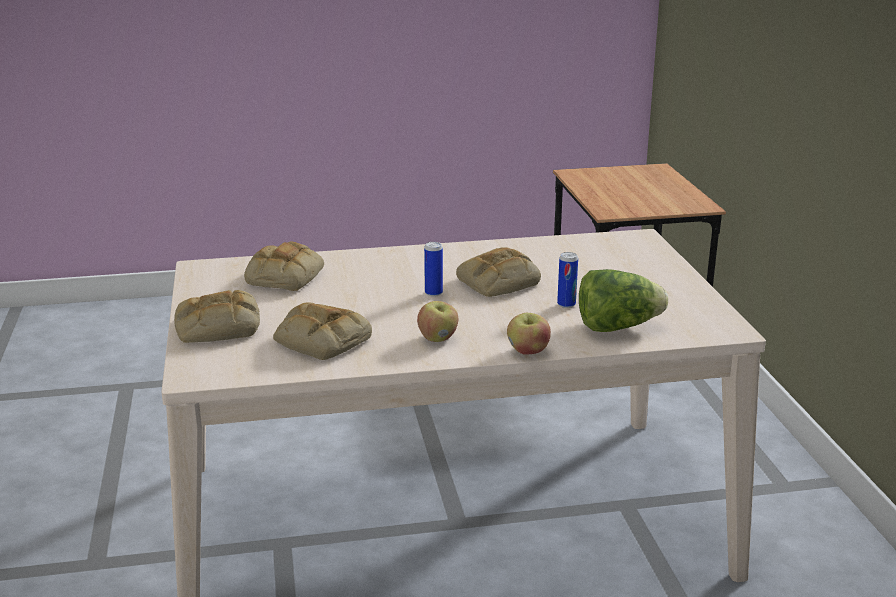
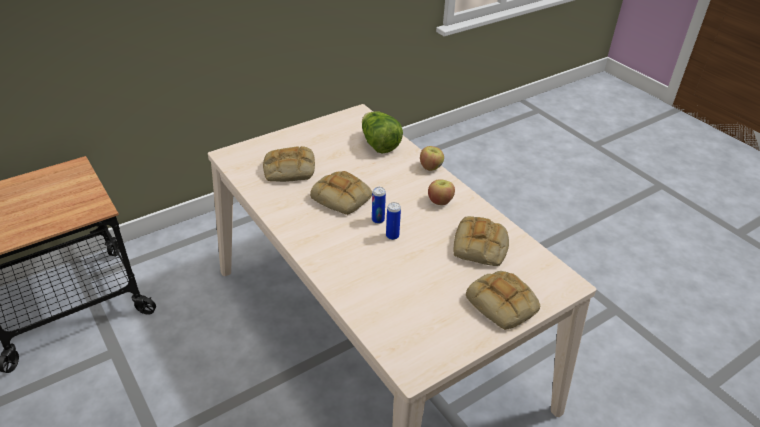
camera: 115 degrees left, 15 degrees up
(284, 276) = (397, 306): bread -> bread (288, 170)
(566, 304) = (360, 165): can -> can (392, 236)

